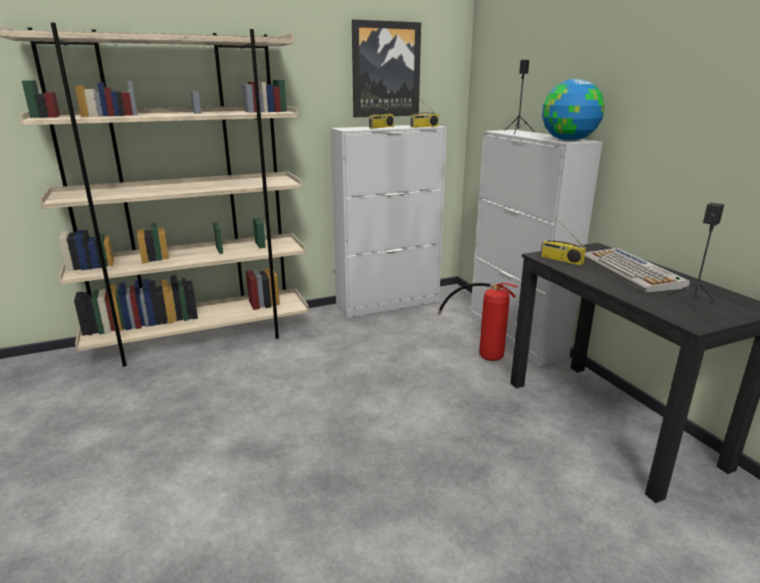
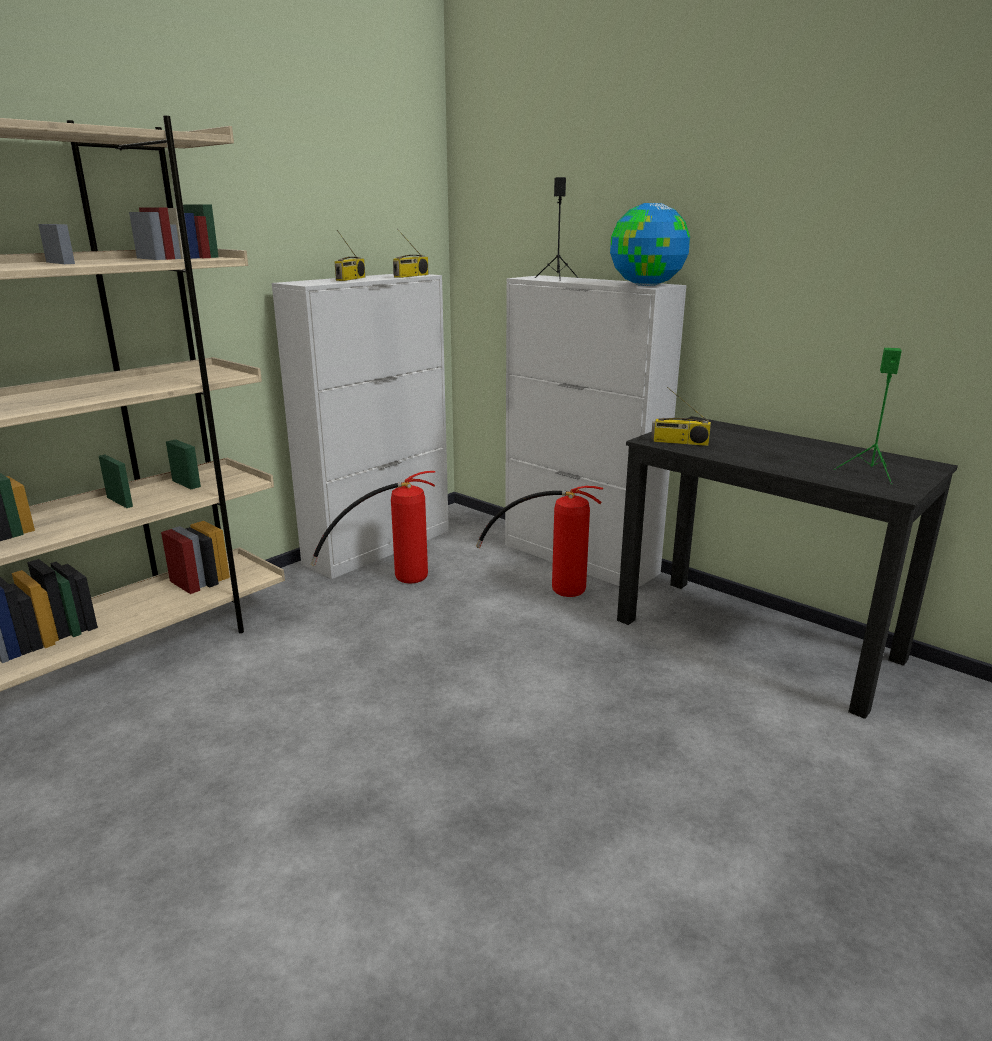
camera: 25 degrees left, 0 degrees up
(381, 325) = (392, 580): none -> fire extinguisher
(385, 70) = (341, 191): picture -> none
(631, 272) = (769, 445): keyboard -> none
(693, 305) = (870, 472): black speaker -> green speaker

